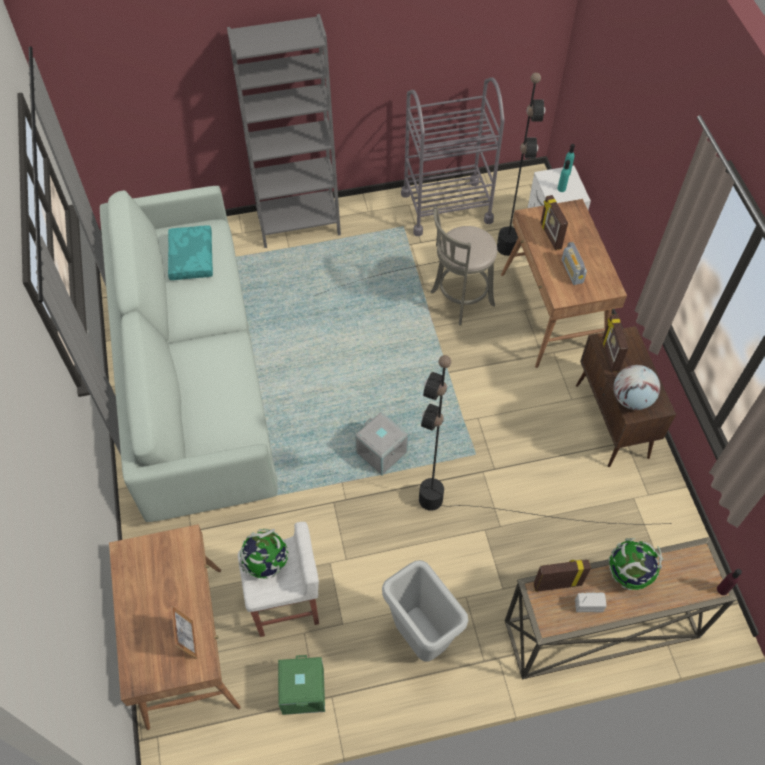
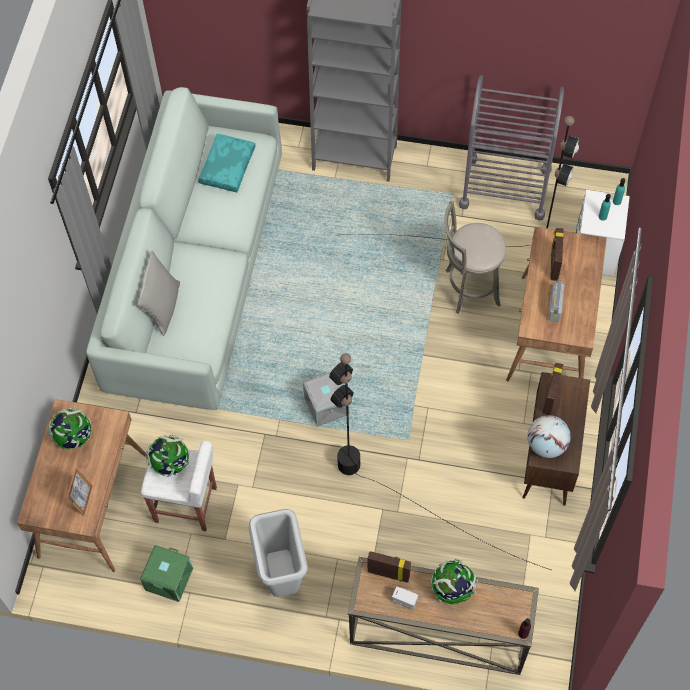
camera: 25 degrees right, 5 degrees up
(148, 576) = (74, 438): none -> globe
(184, 409) = (162, 307): none -> grey pillow

